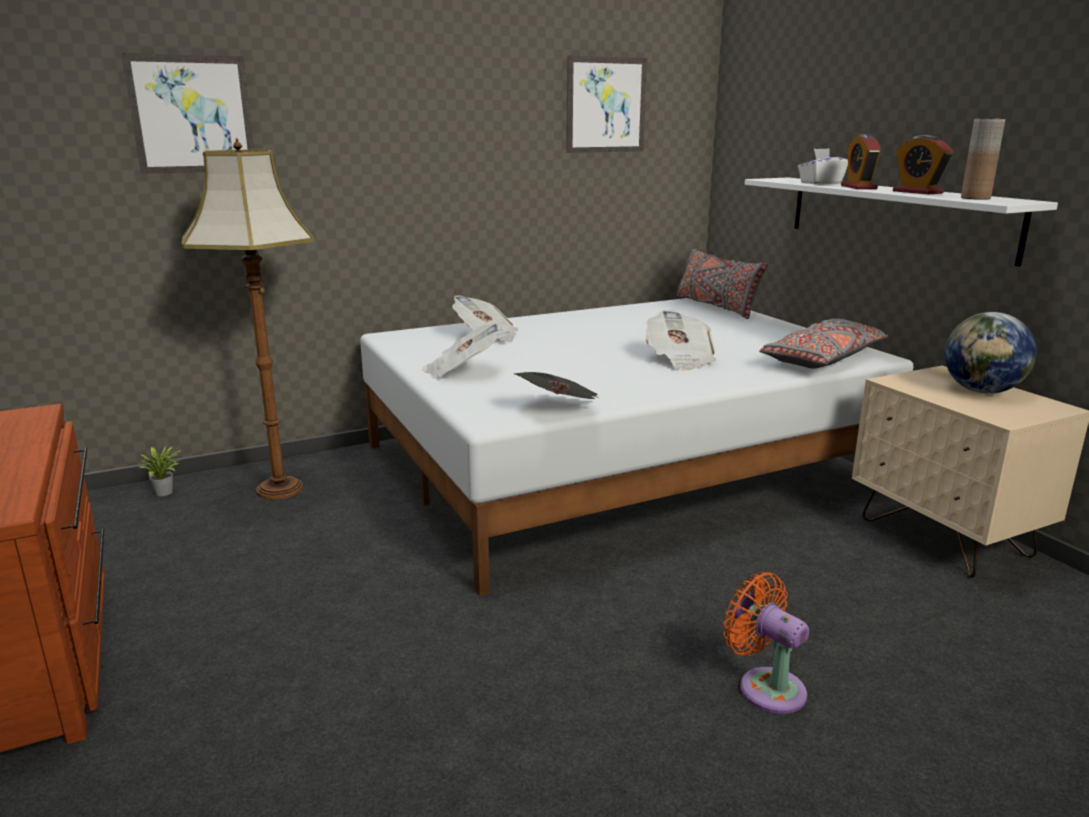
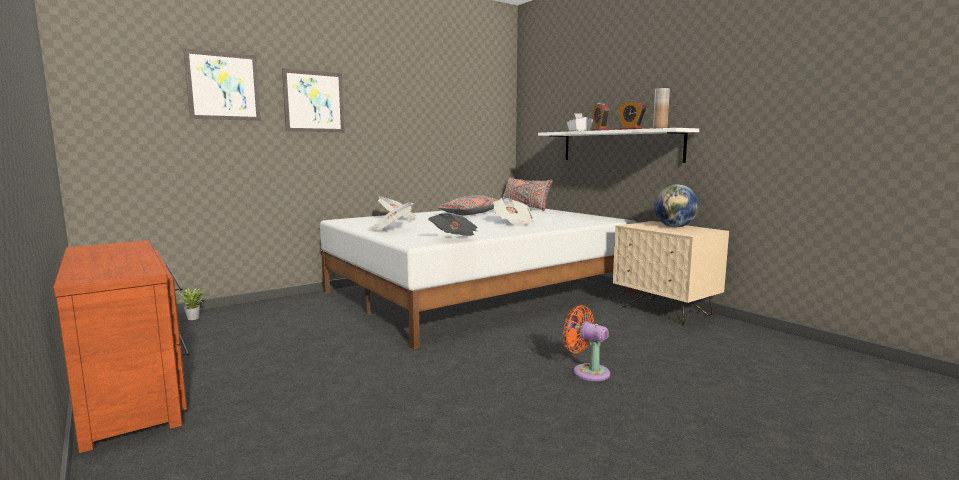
camera: 10 degrees left, 10 degrees down
(278, 489) = (270, 313): floor lamp -> none
(606, 105) = (458, 95): picture -> picture (314, 101)
(823, 360) = (590, 221): grey pillow -> grey pillow (471, 214)

